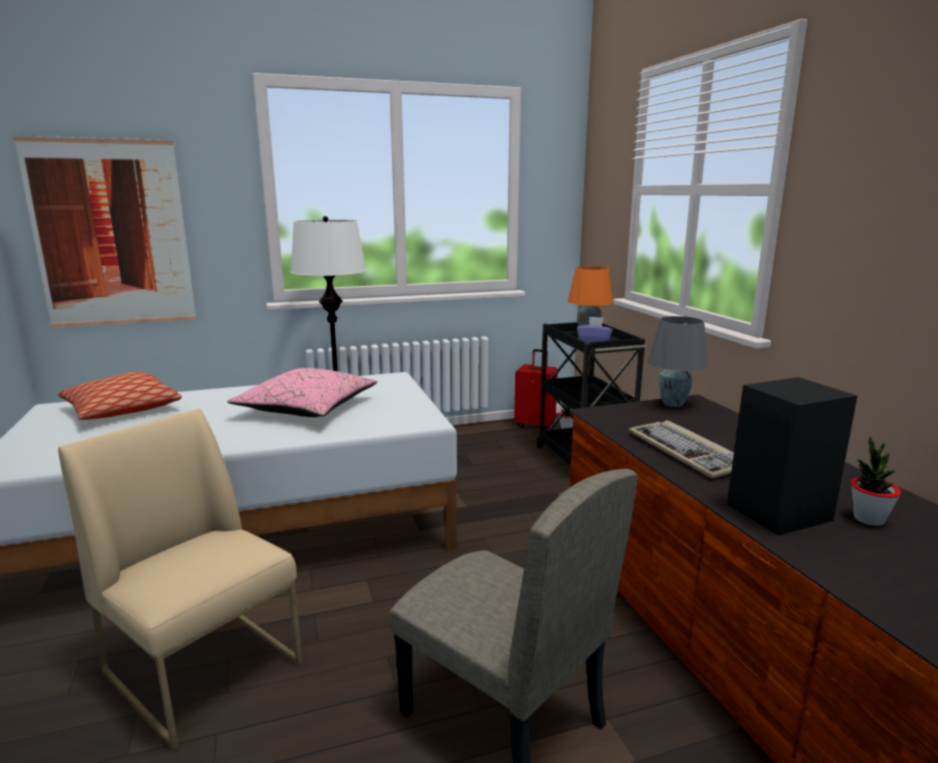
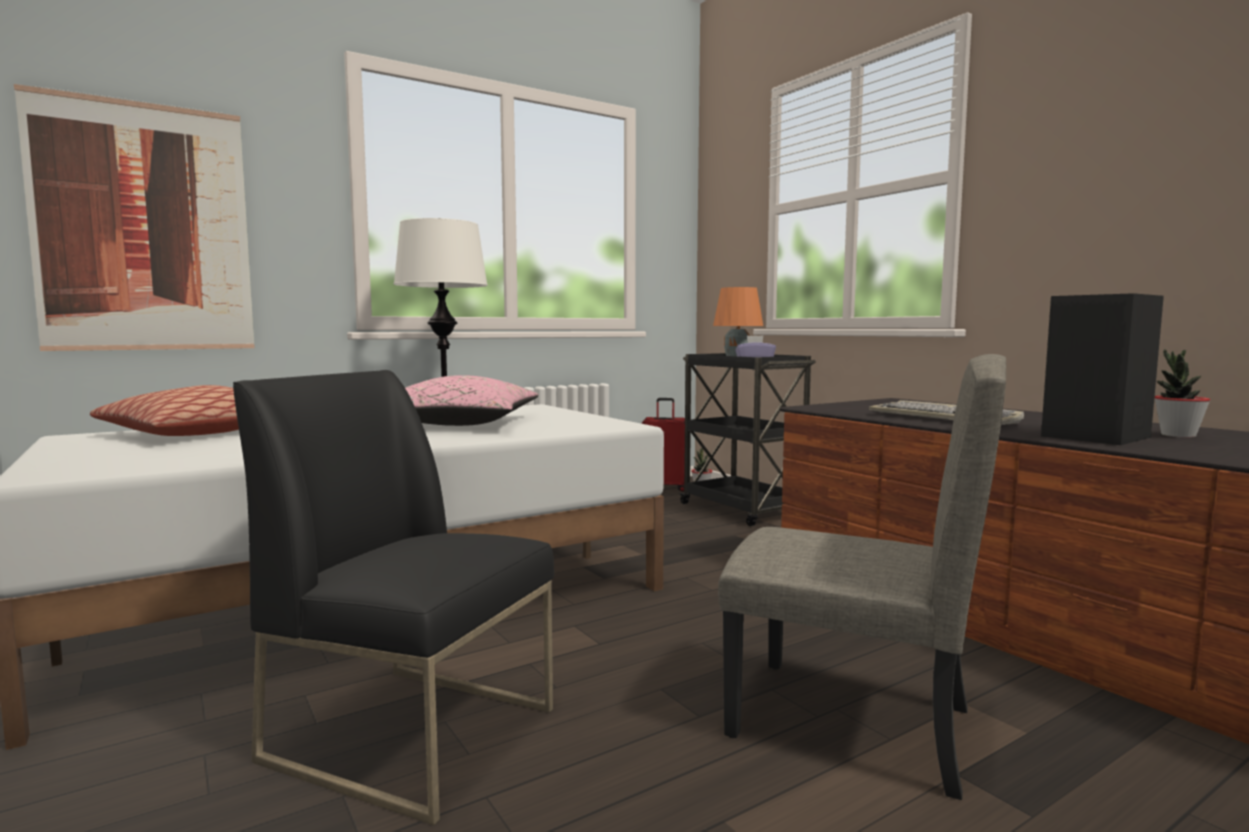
camera: 15 degrees left, 10 degrees down
(205, 667) = (415, 733): beige chair -> black chair
(674, 404) = (879, 401): grey table lamp -> none

